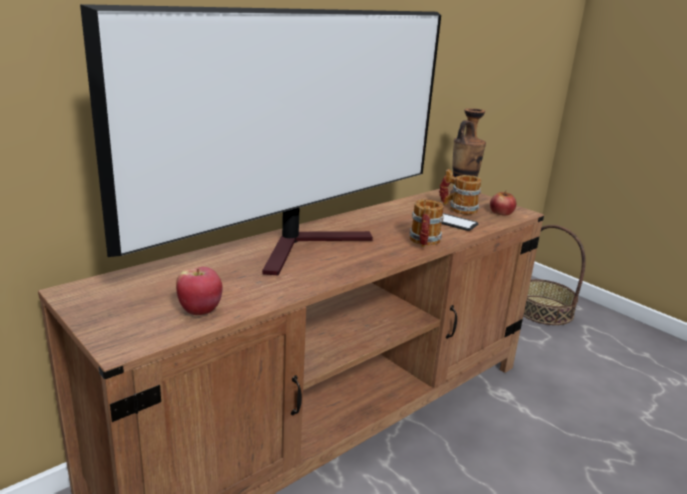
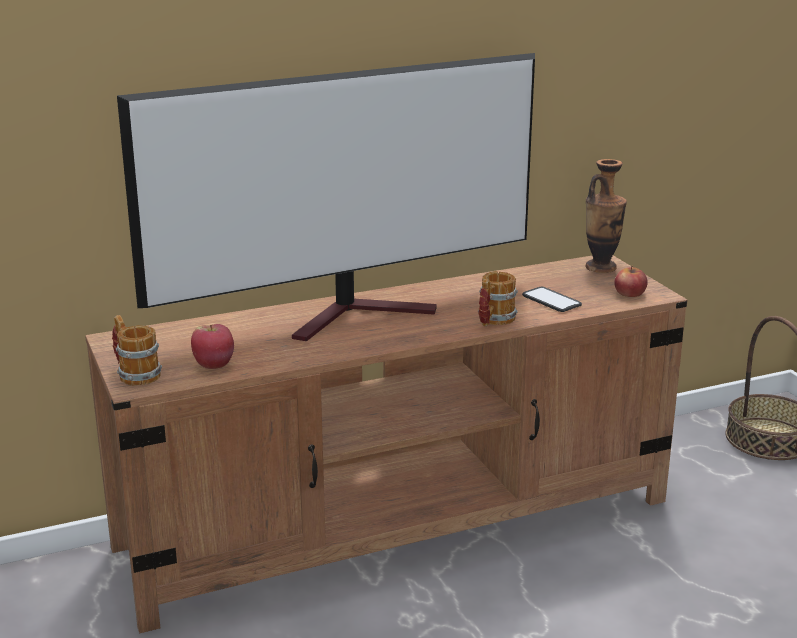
camera: 20 degrees right, 0 degrees up
(457, 209) = (576, 285): mug -> mug (135, 374)

